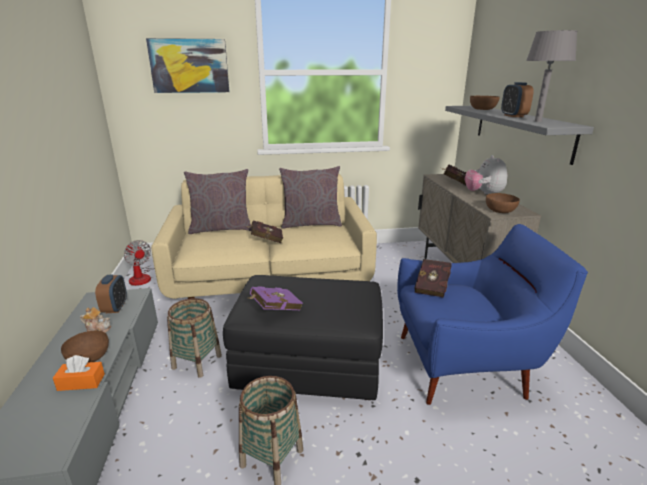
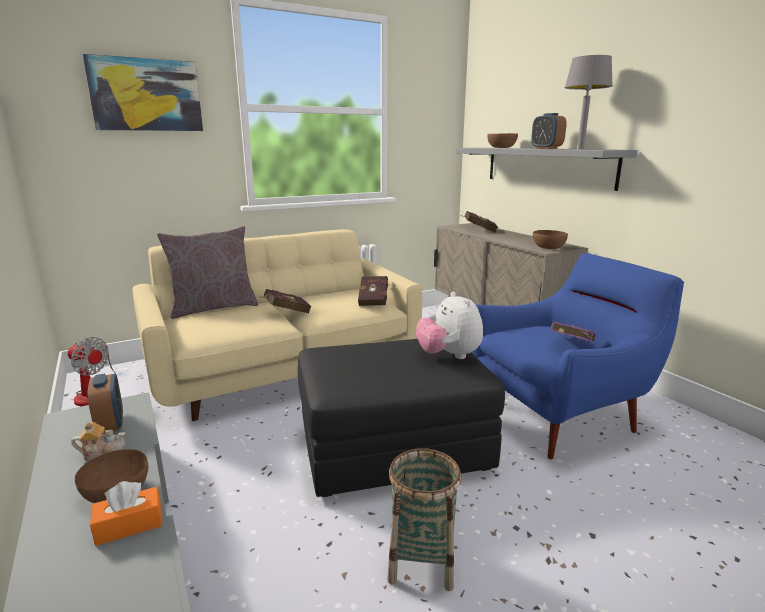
camera: 20 degrees left, 5 degrees down
(197, 362) = (247, 478): basket -> none
(274, 310) = (367, 378): purple book -> purple book (570, 345)
(311, 224) = (327, 291): grey pillow -> none
(433, 287) = (517, 330): red book -> red book (374, 300)
(483, 194) = (516, 237): plush toy -> plush toy (449, 356)

